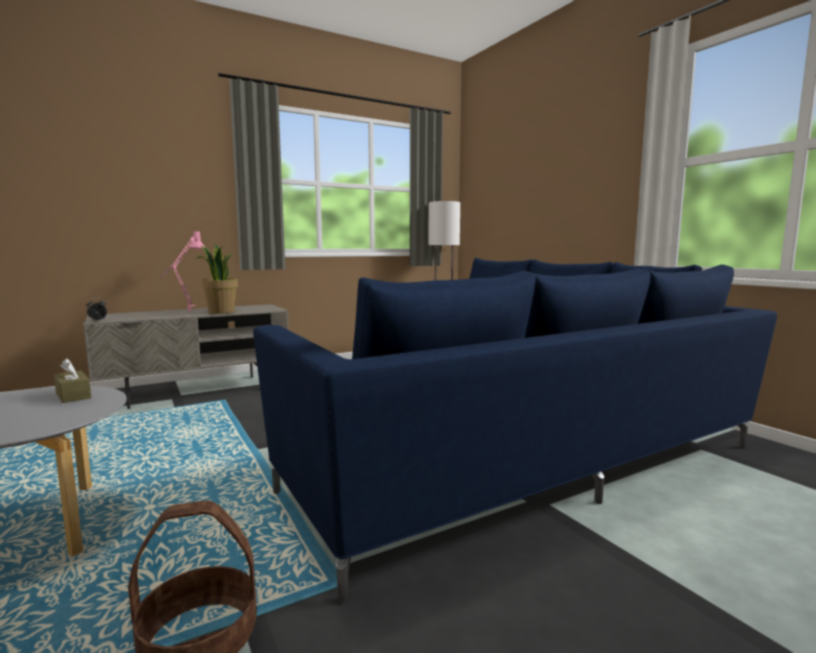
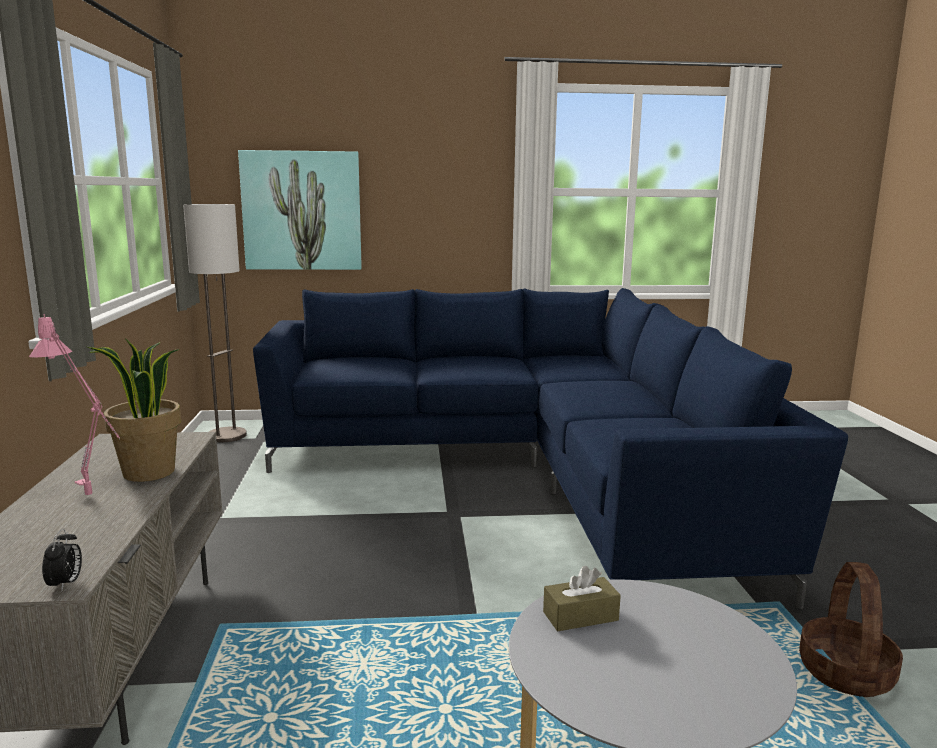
camera: 65 degrees left, 5 degrees up
(507, 205) = (302, 211): none -> picture

